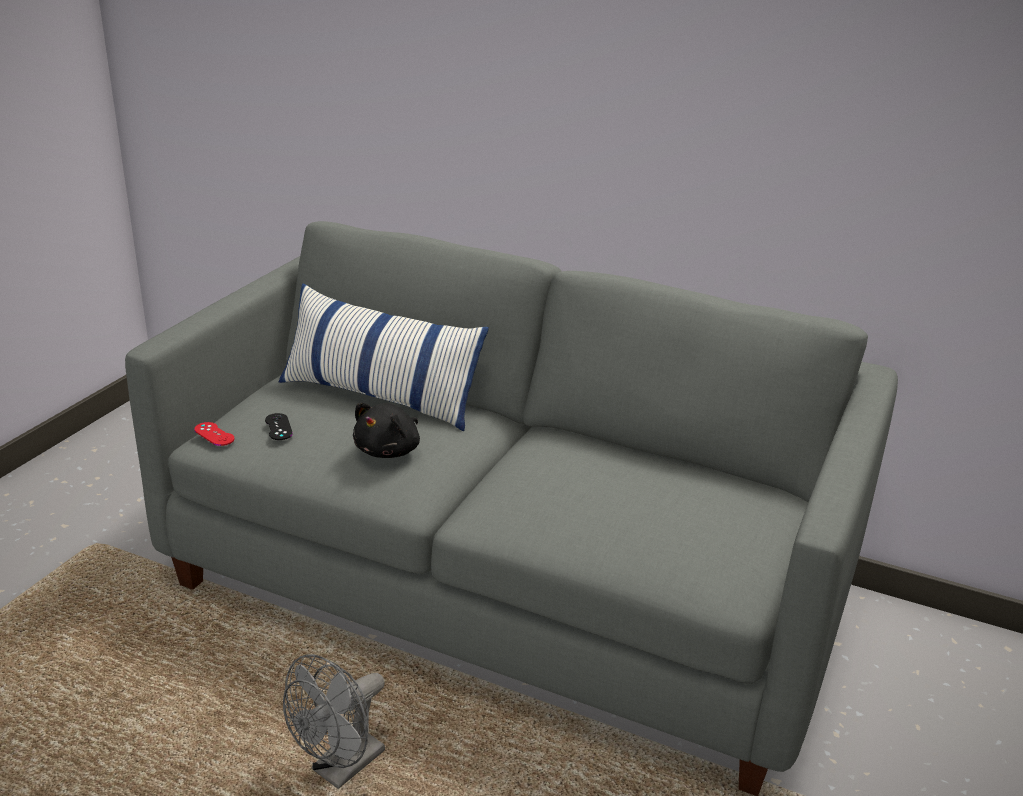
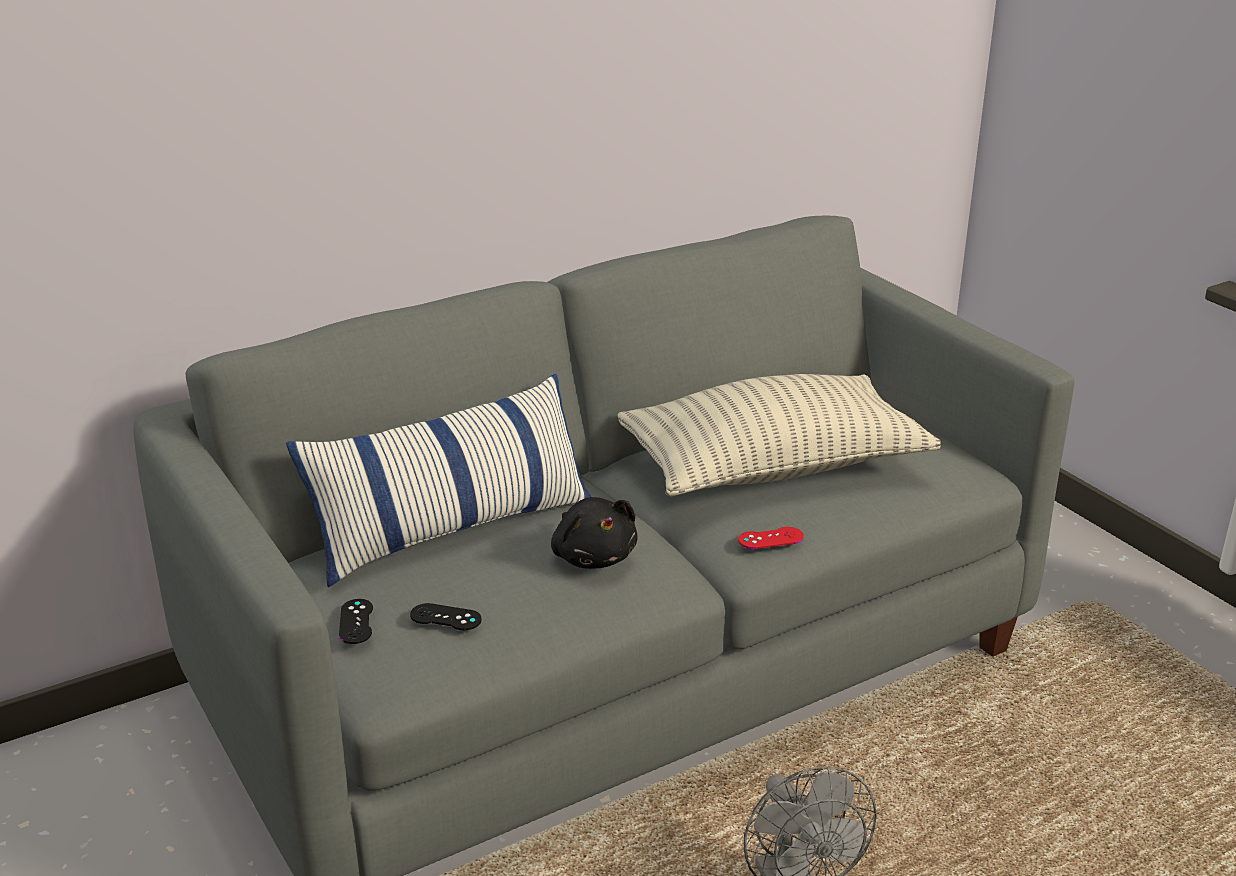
camera: 55 degrees left, 0 degrees up
(214, 434) = (387, 677): red game controller -> red game controller (770, 538)
(255, 404) = (356, 622): none -> black game controller
(598, 486) = (773, 468): none -> pillow

